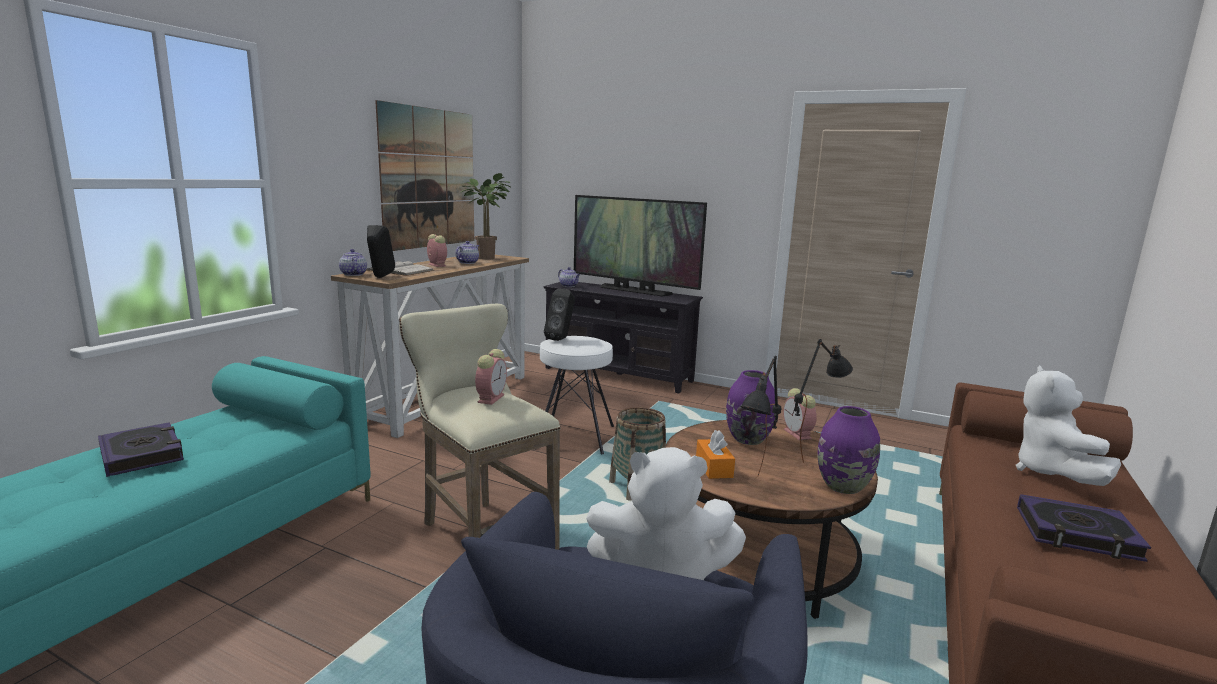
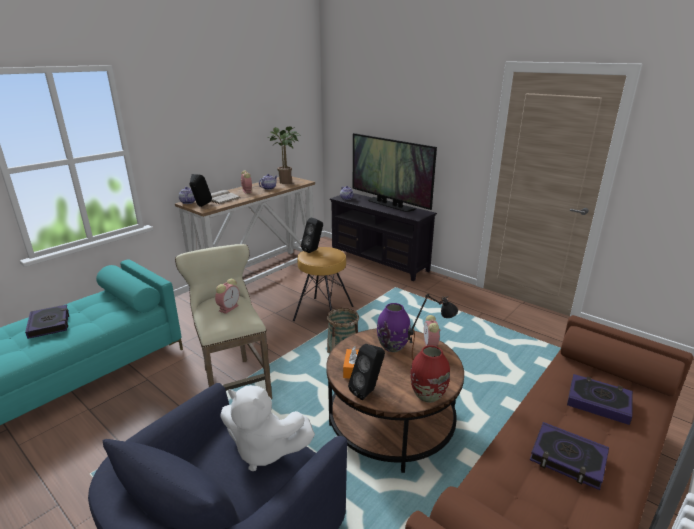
camera: 15 degrees right, 10 degrees up
(429, 178) = (244, 130): picture -> none
(574, 437) = (323, 313): white stool -> brown stool
(757, 490) = (368, 391): black table lamp -> black speaker
(843, 486) = (427, 395): purple vase -> red vase
(1052, 473) = (598, 402): white plush toy -> book

